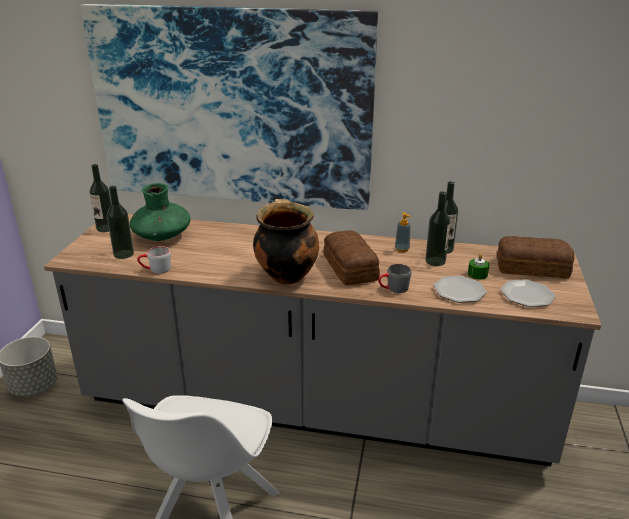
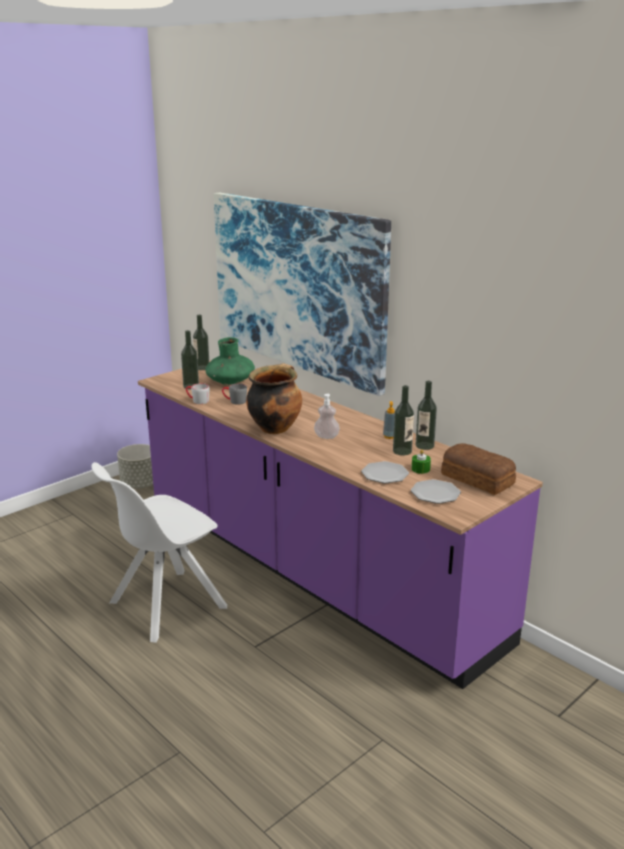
camera: 35 degrees right, 5 degrees down
(314, 408) = (312, 570): grey counter -> purple counter
(349, 268) = (326, 436): bread -> soap dispenser
(393, 289) = (336, 458): grey mug -> grey mug (234, 401)

